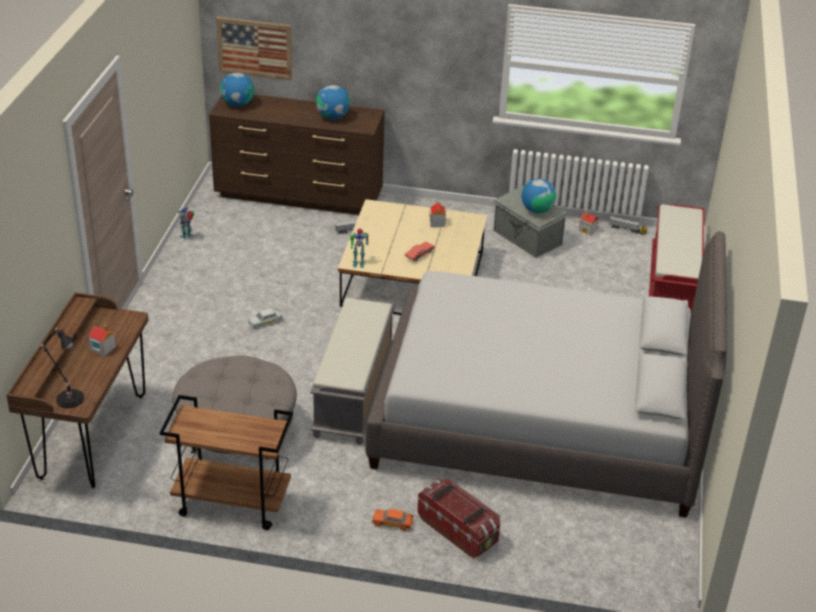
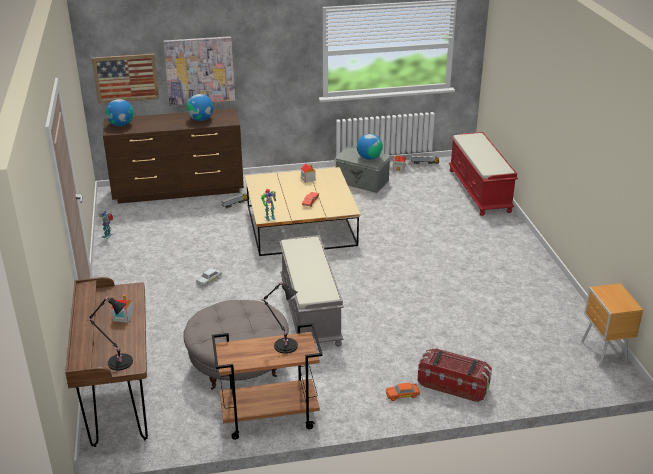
camera: 20 degrees left, 5 degrees down
(250, 428) = (284, 345): none -> black table lamp
(344, 55) = (199, 70): none -> picture
(539, 419) = (455, 294): grey bed -> none
(671, 547) = (603, 353): none -> brown nightstand

